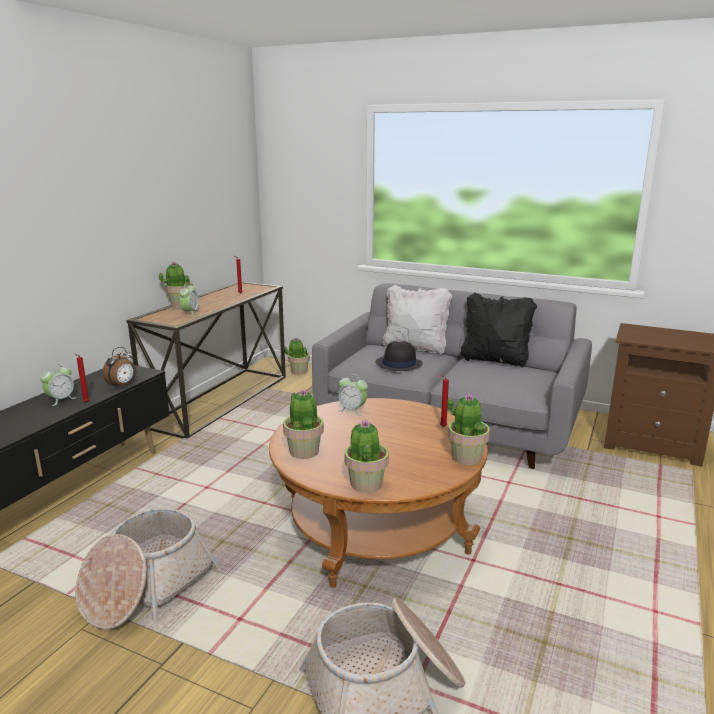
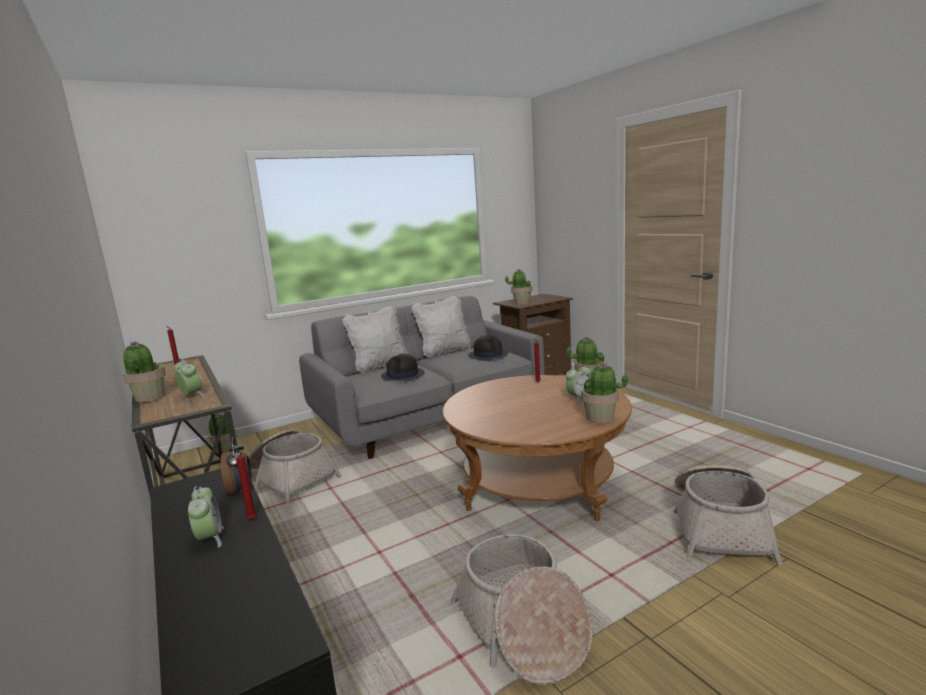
camera: 55 degrees left, 5 degrees down
(282, 412) = (292, 478): none -> basket
(304, 451) = (524, 429): potted plant -> potted plant (522, 303)
(352, 410) = (471, 401): alarm clock -> alarm clock (579, 398)
(495, 360) = (444, 352): black pillow -> white pillow
(510, 381) = (488, 355): none -> black hat

